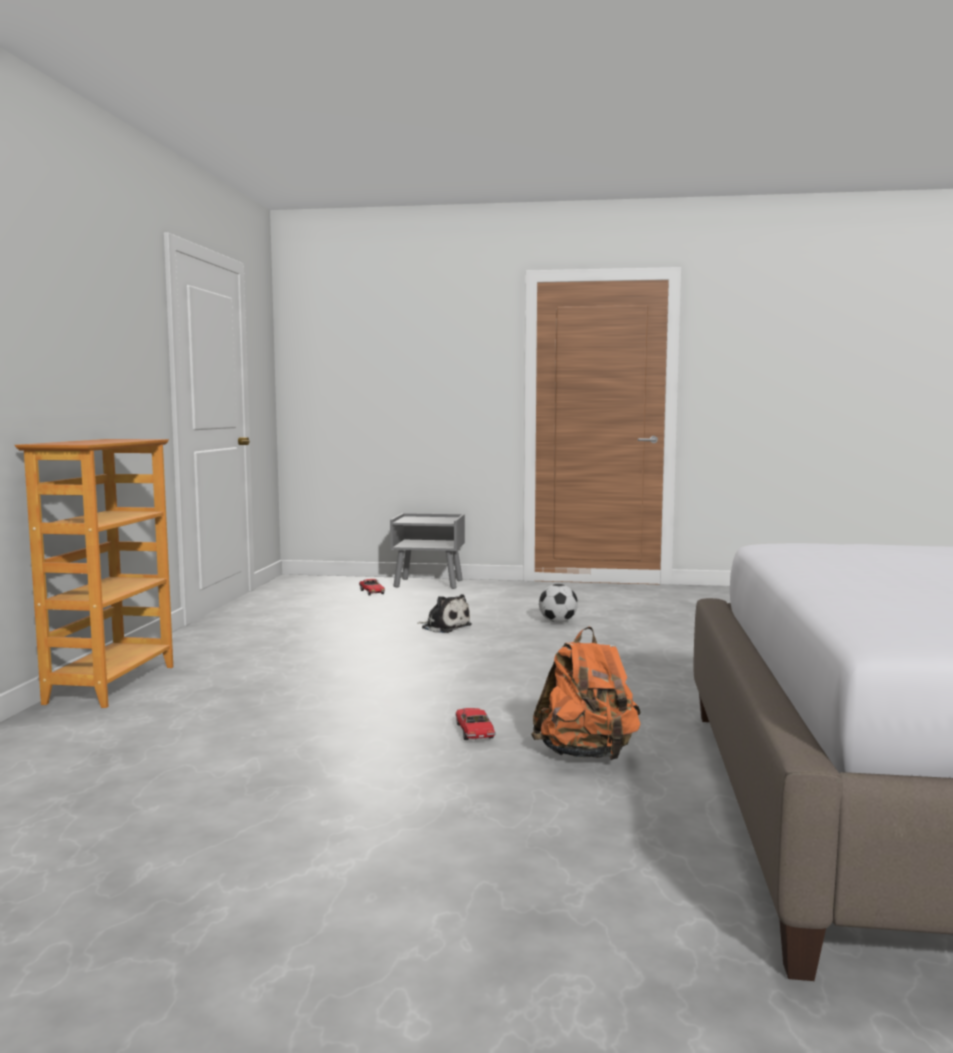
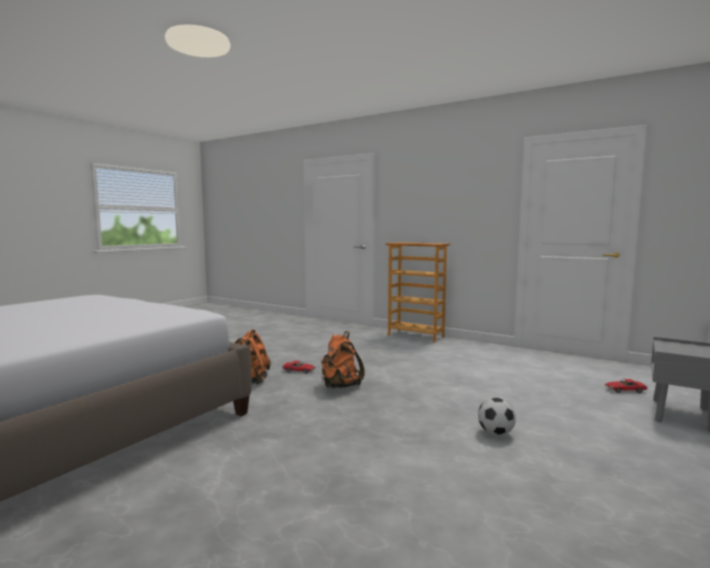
camera: 115 degrees right, 0 degrees up
(444, 627) = (490, 394): plush toy -> none
(515, 690) = (340, 386): none -> orange backpack

